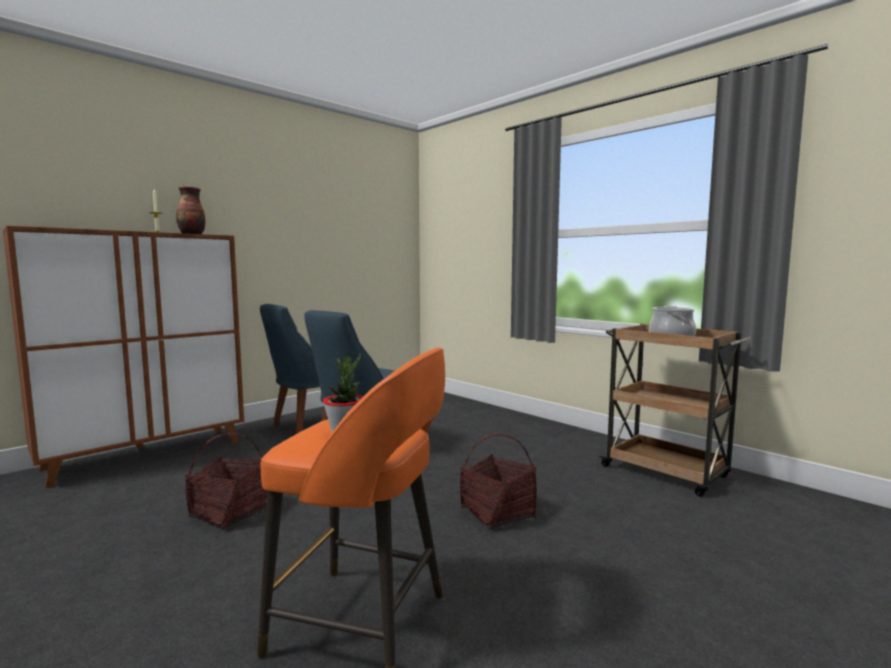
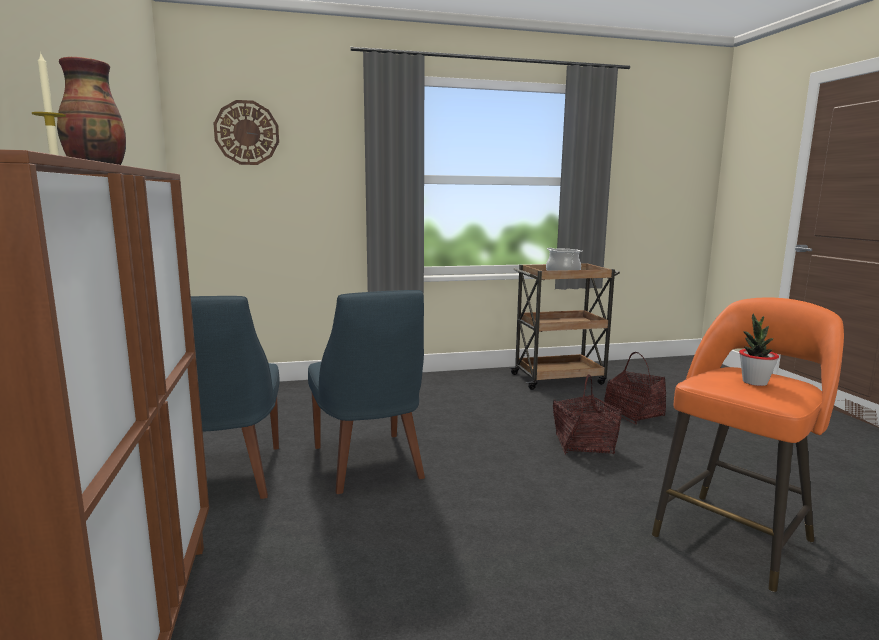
camera: 60 degrees left, 5 degrees up
(230, 512) = (477, 581): basket -> basket (633, 413)
(454, 208) = (247, 133): none -> wall clock

